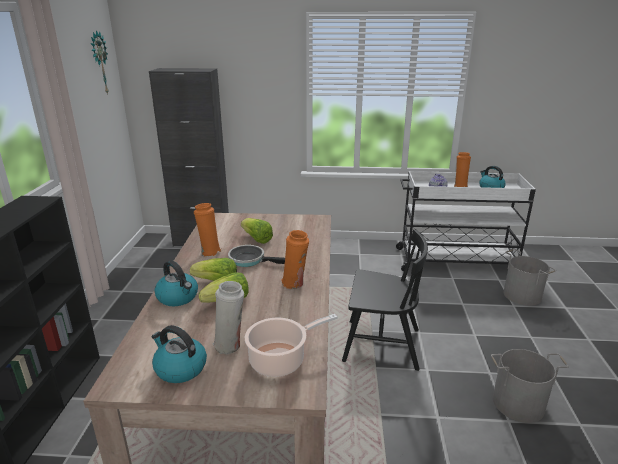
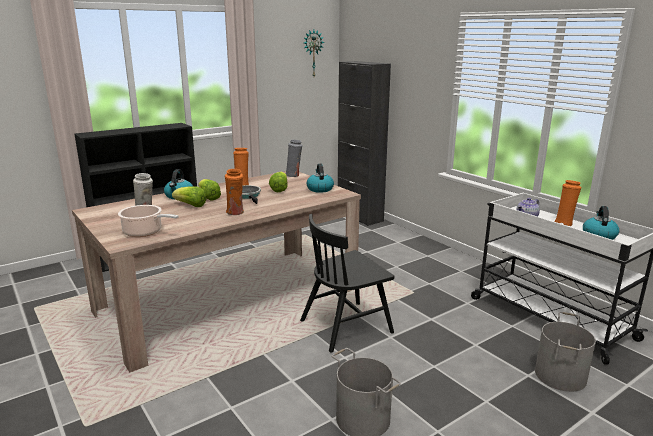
camera: 50 degrees right, 5 degrees down
(180, 368) = (113, 216): kettle -> kettle (319, 189)
(225, 219) = (294, 175): none -> grey vase
(381, 345) = (346, 326): black chair -> black chair turned 90 degrees clockwise

